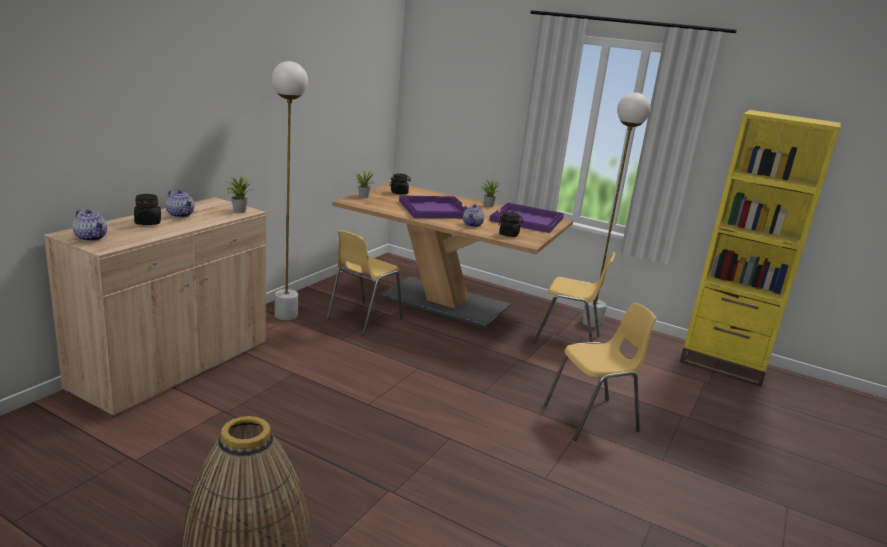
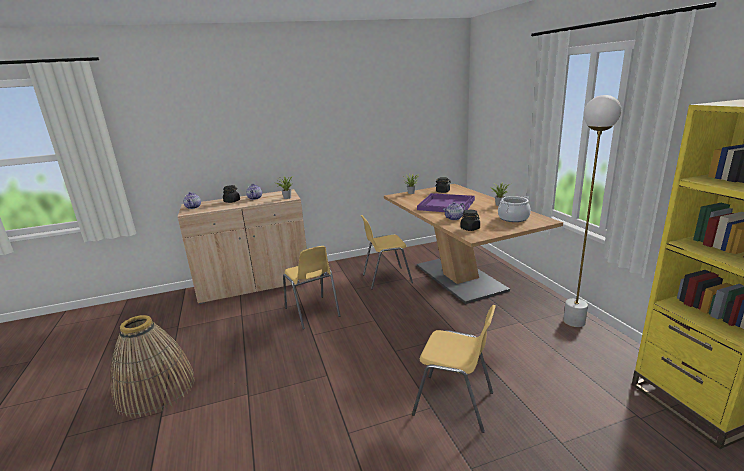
camera: 45 degrees right, 0 degrees up
(286, 315) = (344, 268): white floor lamp -> none
(527, 220) = (513, 218): purple tray -> cooking pot
(567, 340) = (527, 330): yellow chair -> yellow chair (312, 312)

